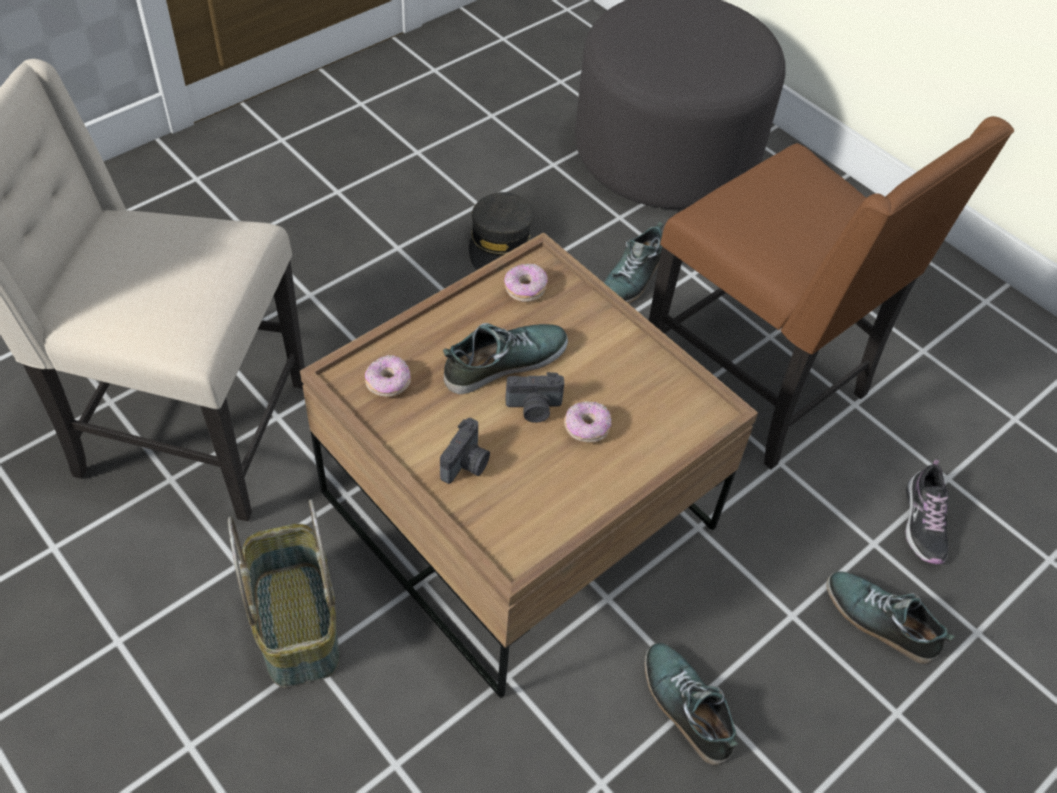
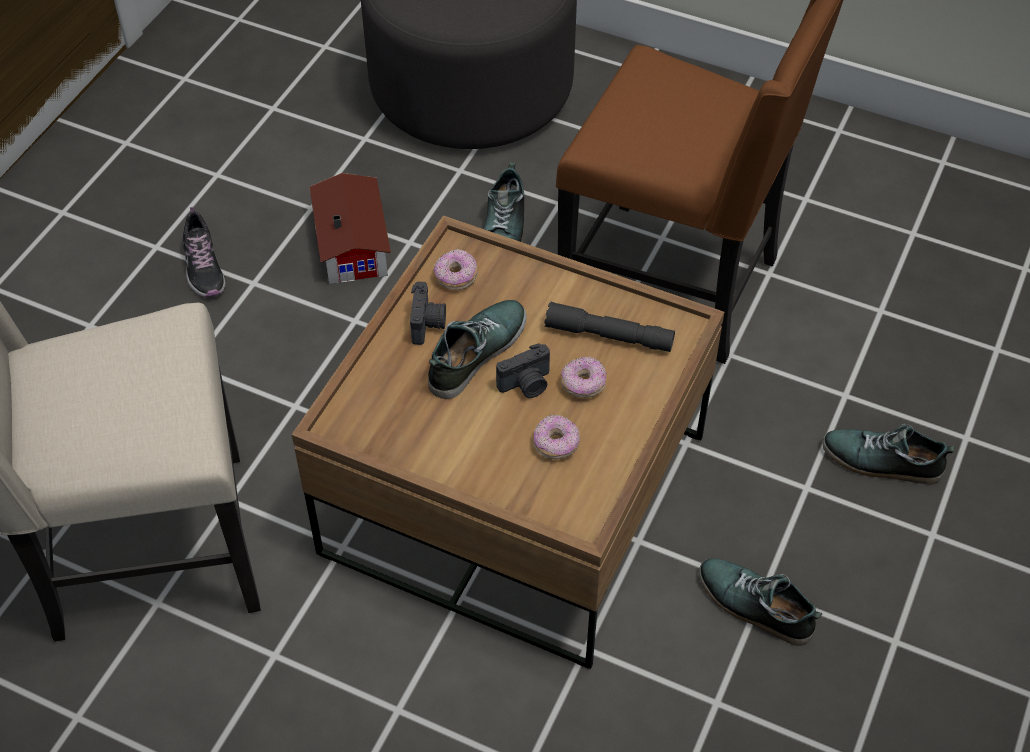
camera: 20 degrees left, 0 degrees up
(298, 624) = (366, 685): basket -> none
(388, 383) = (380, 414): donut -> donut (556, 444)
(466, 464) = (495, 459): camera -> camera (428, 324)
(499, 243) = (354, 240): grey cap -> toy house
(635, 393) = (609, 335): none -> grey flashlight
(923, 522) = (878, 359): shoe -> shoe (203, 266)

